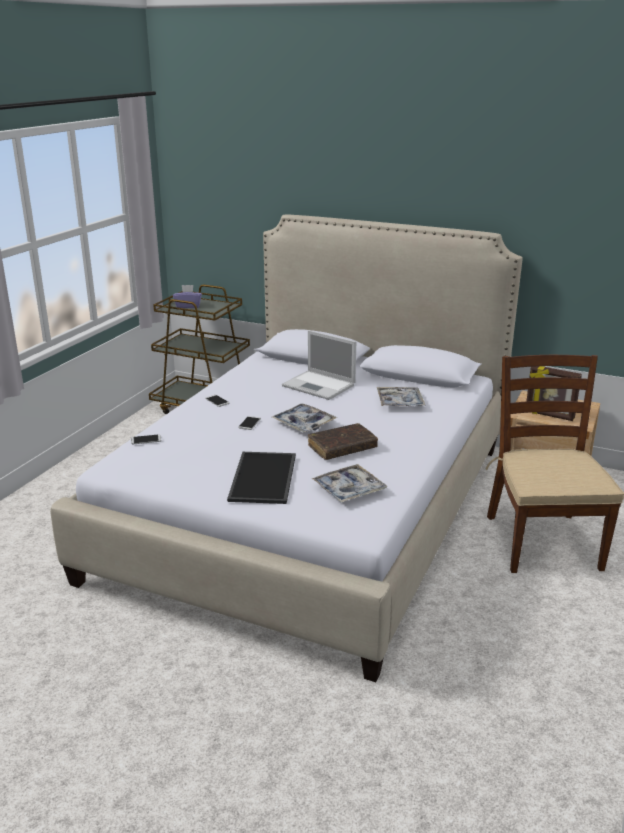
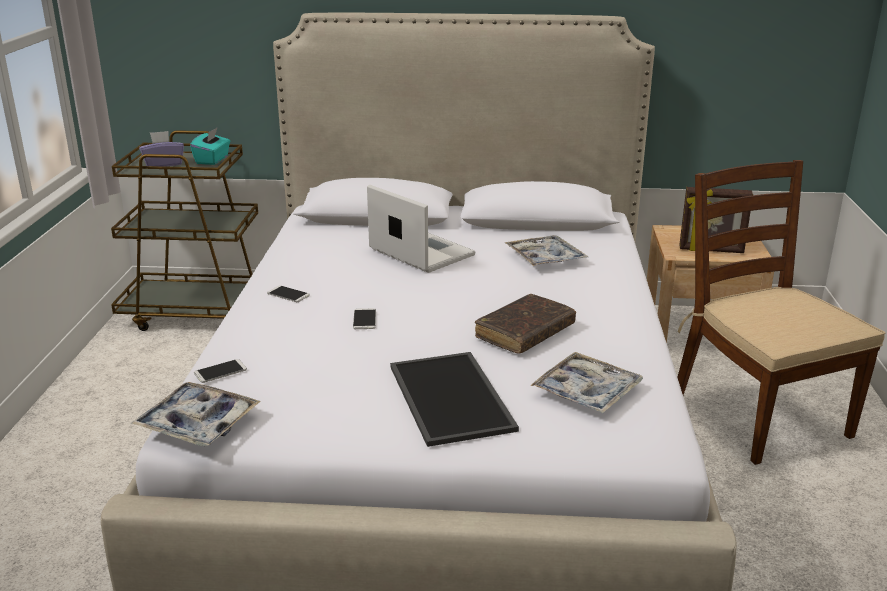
camera: 20 degrees left, 0 degrees up
(219, 307) = (212, 160): none -> turquoise tissue box
(303, 423) = (443, 307): tray -> tray (198, 423)
(320, 386) = (420, 252): laptop -> laptop turned 150 degrees counterclockwise

